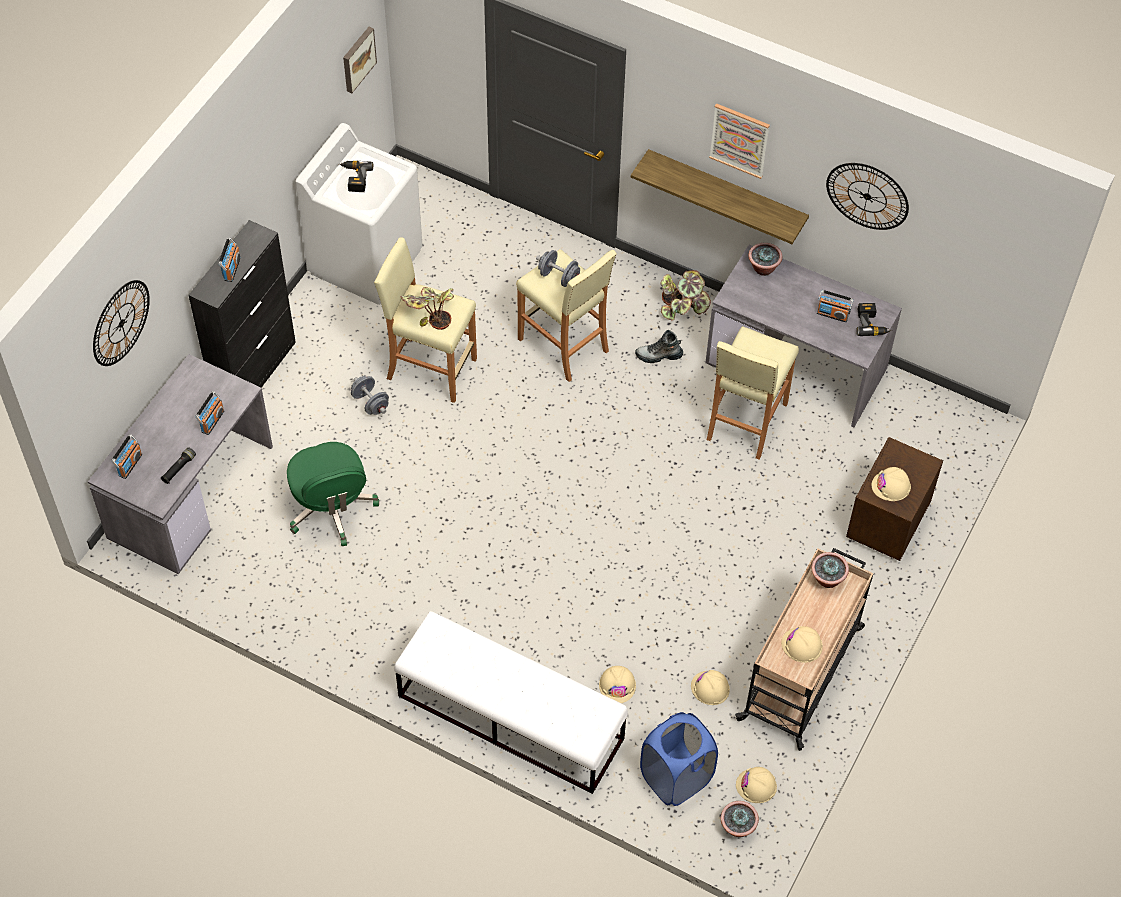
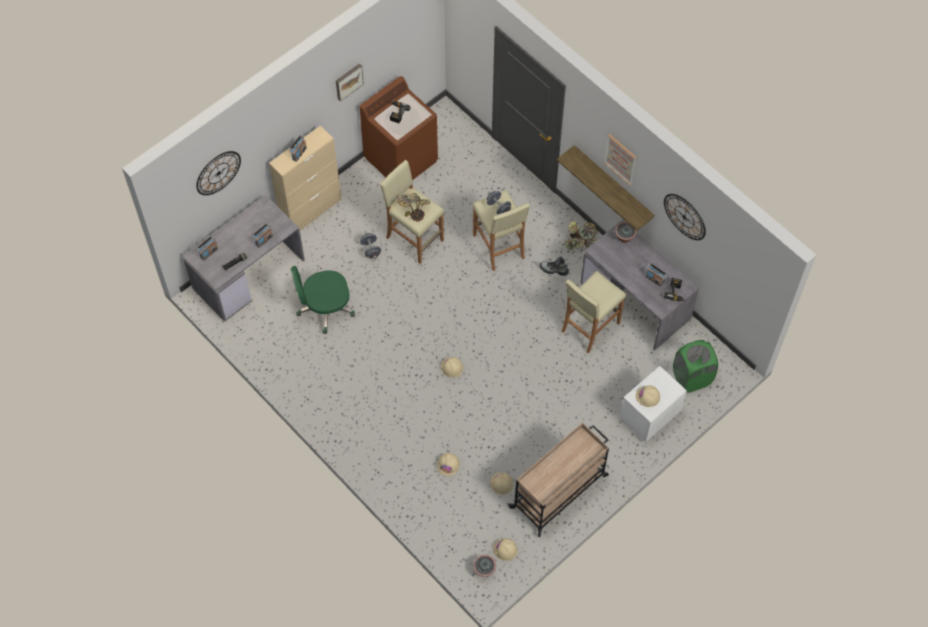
camera: 20 degrees right, 5 degrees up
(255, 372) = (311, 211): black cabinet -> beige cabinet
(331, 508) = (324, 308): green office chair -> green office chair turned 75 degrees clockwise
(357, 59) = (418, 40): picture -> picture (348, 81)
(366, 261) = (401, 159): white washing machine -> brown washing machine
(510, 717) = (379, 464): white bench -> none
(676, 778) = (460, 530): blue laundry basket -> none
(801, 645) = (550, 477): beige hard hat -> beige hard hat (452, 367)
(827, 579) = (582, 442): potted plant -> none
(885, 523) = (648, 416): brown nightstand -> white nightstand
(924, 450) = (692, 377): none -> green laundry basket

